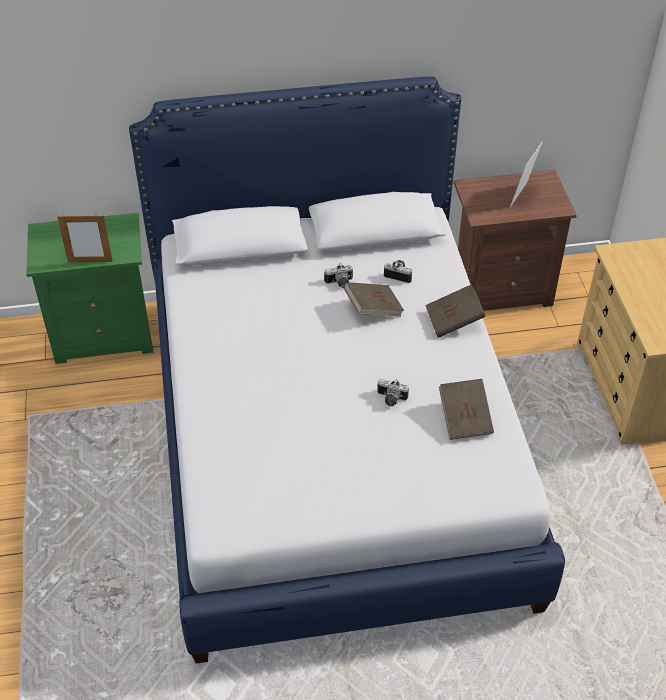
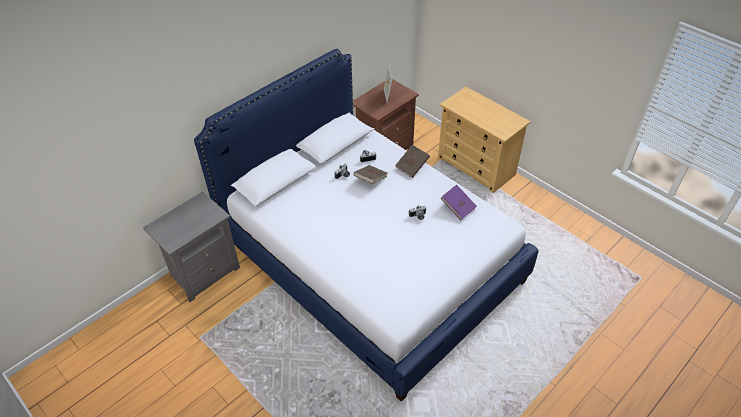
camera: 35 degrees left, 0 degrees up
(90, 261) = (201, 229): picture frame -> none
(105, 334) = (204, 272): green nightstand -> grey nightstand
(465, 418) = (458, 207): brown book -> purple book

